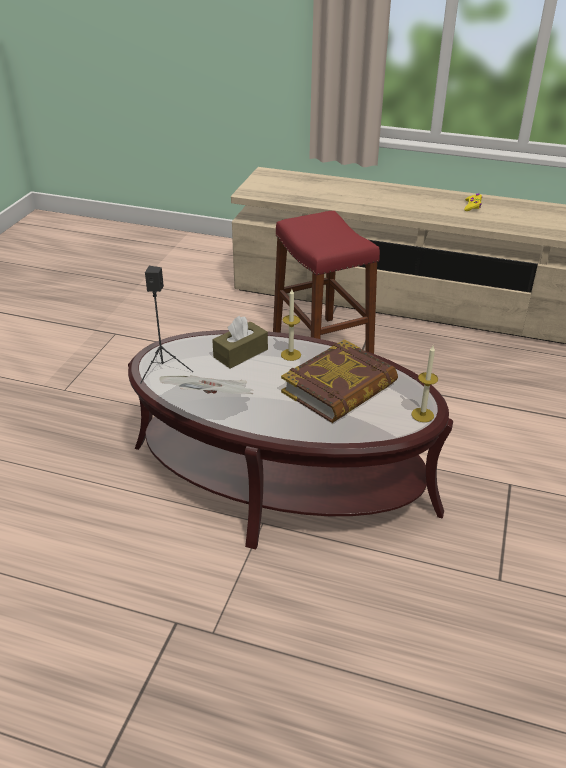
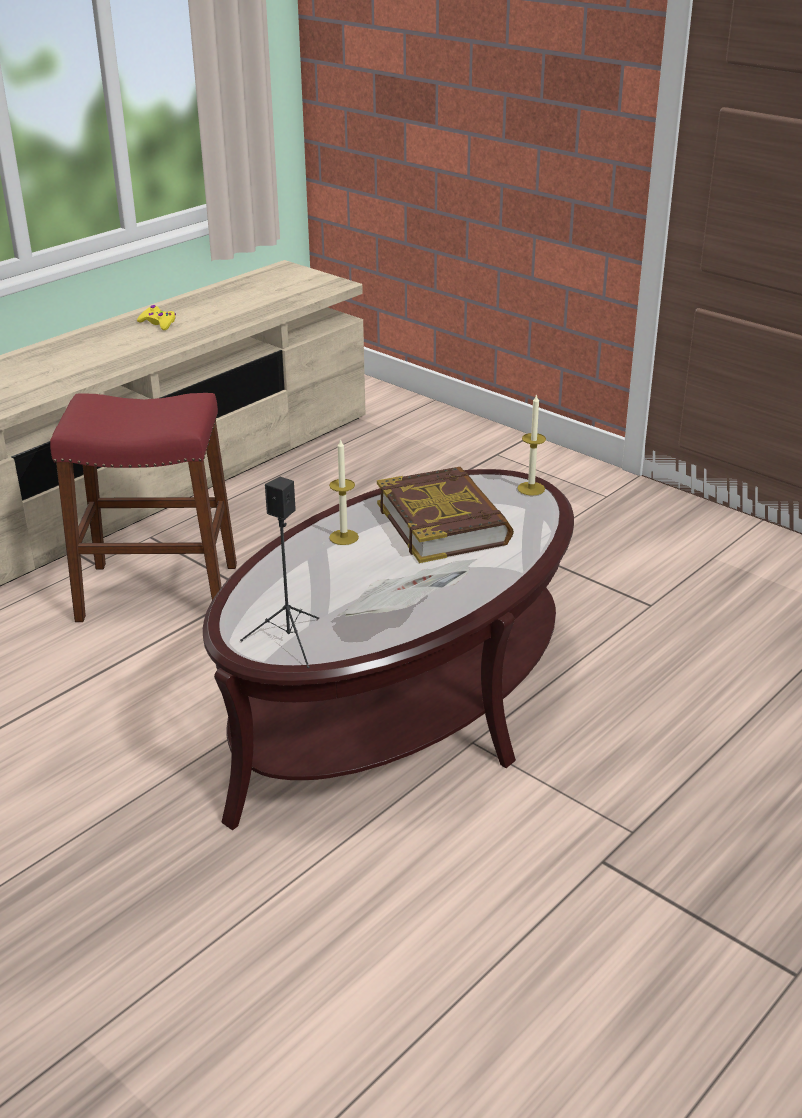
camera: 65 degrees left, 5 degrees down
(240, 353) = (307, 572): brown tissue box -> none

